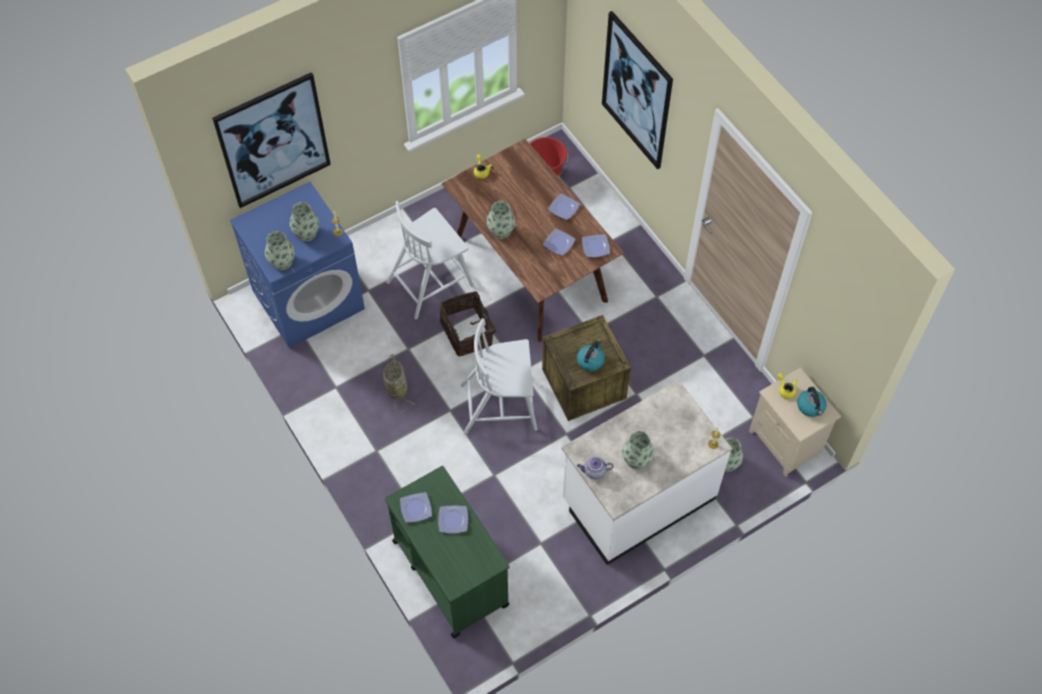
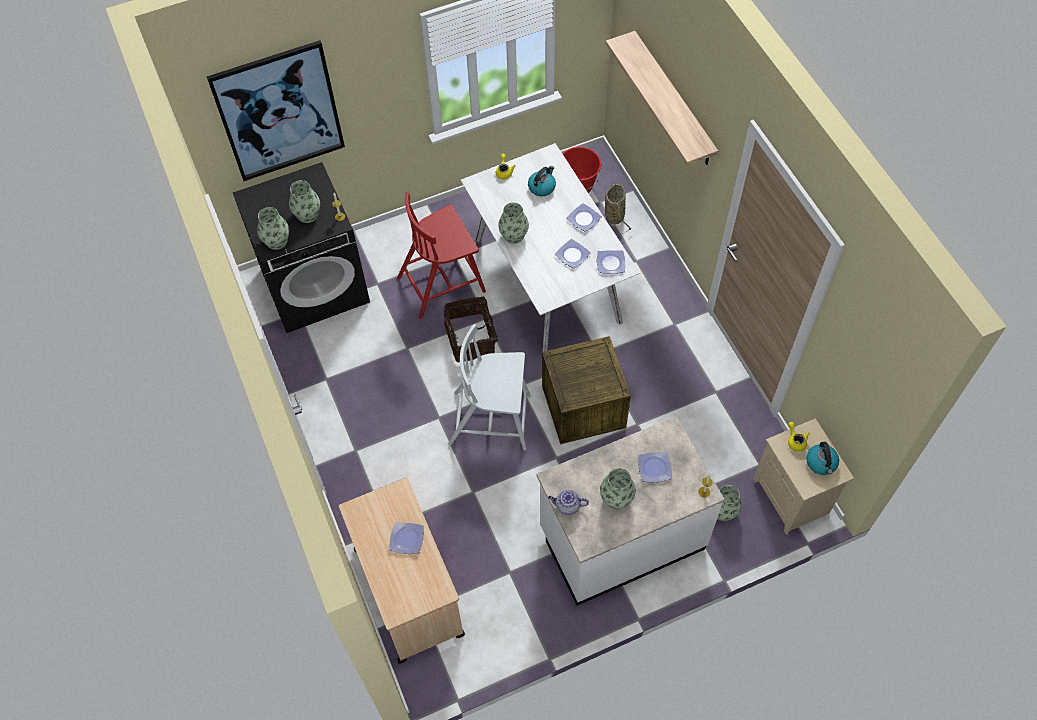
camera: 10 degrees right, 0 degrees up
(308, 299) = (315, 285): blue washing machine -> black washing machine
(397, 388) = (388, 388): basket -> basket (614, 215)
(415, 509) = (369, 521): plate -> plate (654, 469)
(431, 283) = (442, 283): white chair -> red chair
(450, 572) = (408, 590): green cart -> beige cart
(529, 268) = (546, 280): brown dining table -> white dining table
(590, 360) = (588, 383): kettle -> kettle (542, 187)
(637, 91) = (673, 100): picture -> shelf

